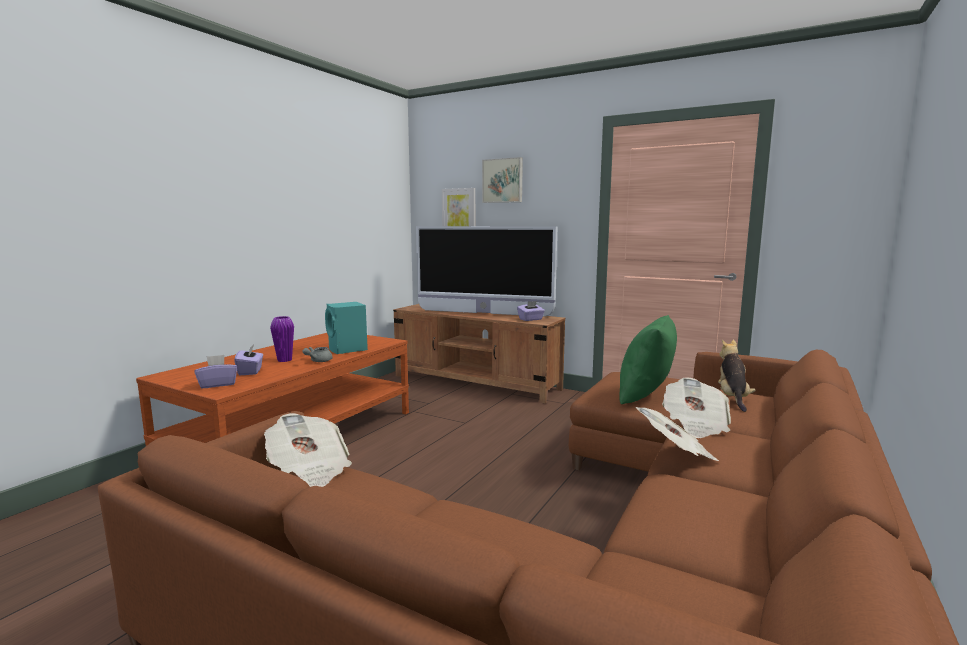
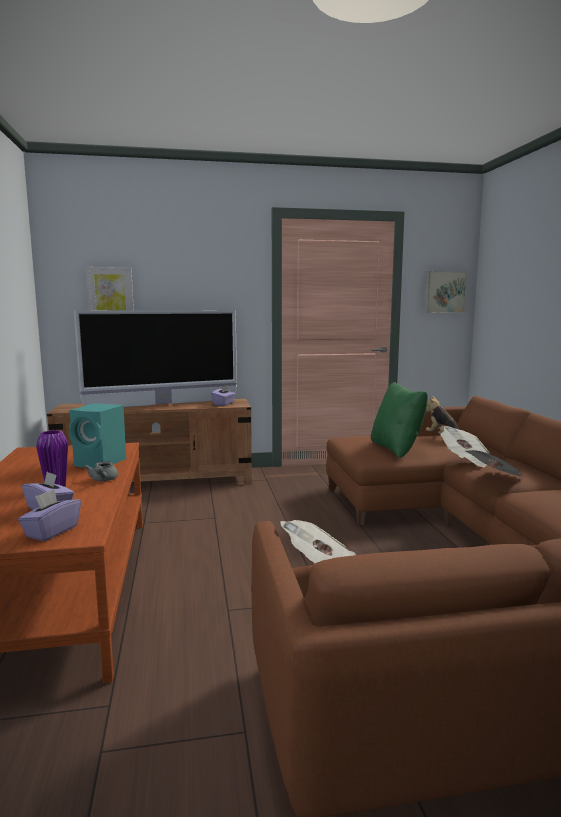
camera: 40 degrees left, 0 degrees up
(503, 180) = (166, 261): picture -> picture (444, 292)

